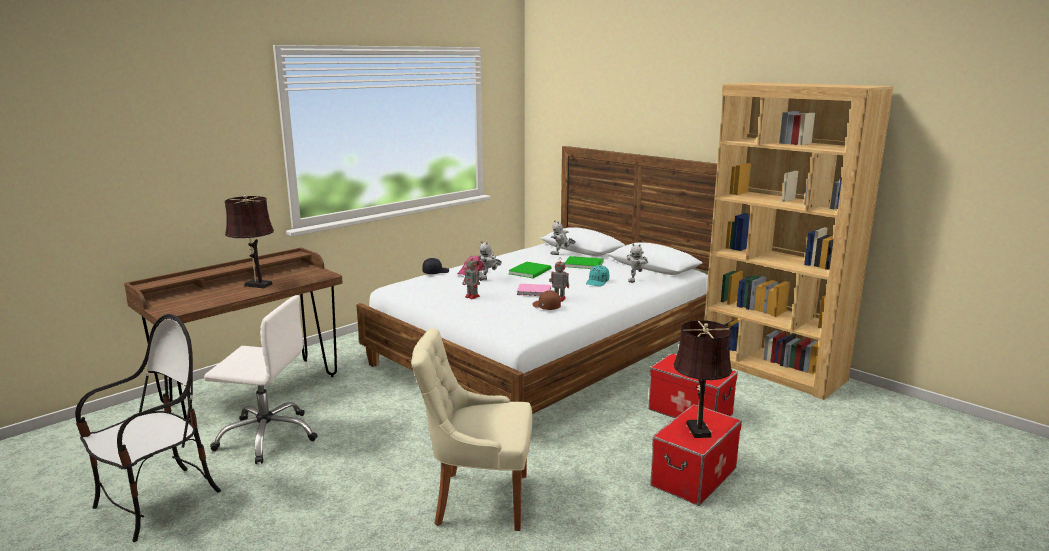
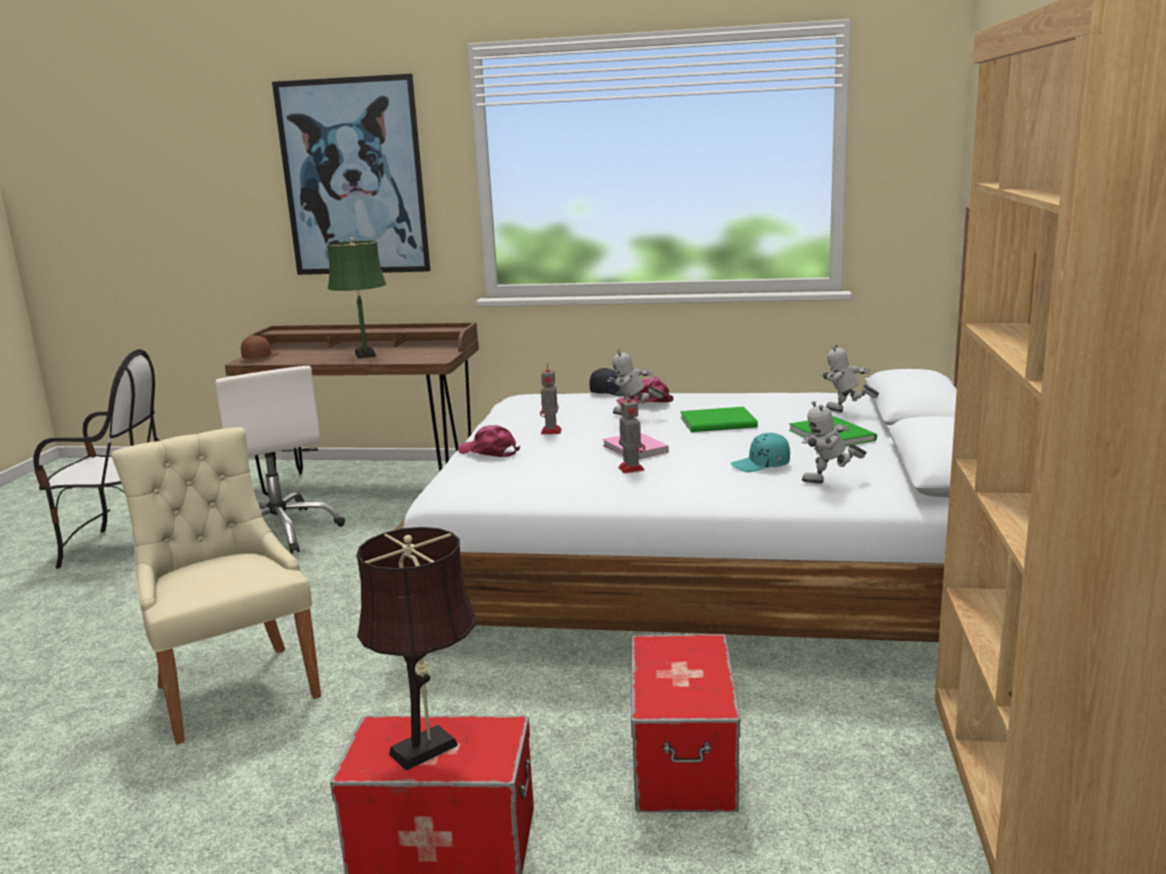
camera: 55 degrees right, 0 degrees up
(183, 147) = (353, 177): none -> picture
(256, 285) = (365, 354): brown table lamp -> green table lamp
(477, 313) = (489, 452): none -> pink cap
(546, 307) = (582, 472): brown cap -> brown cap (260, 357)

